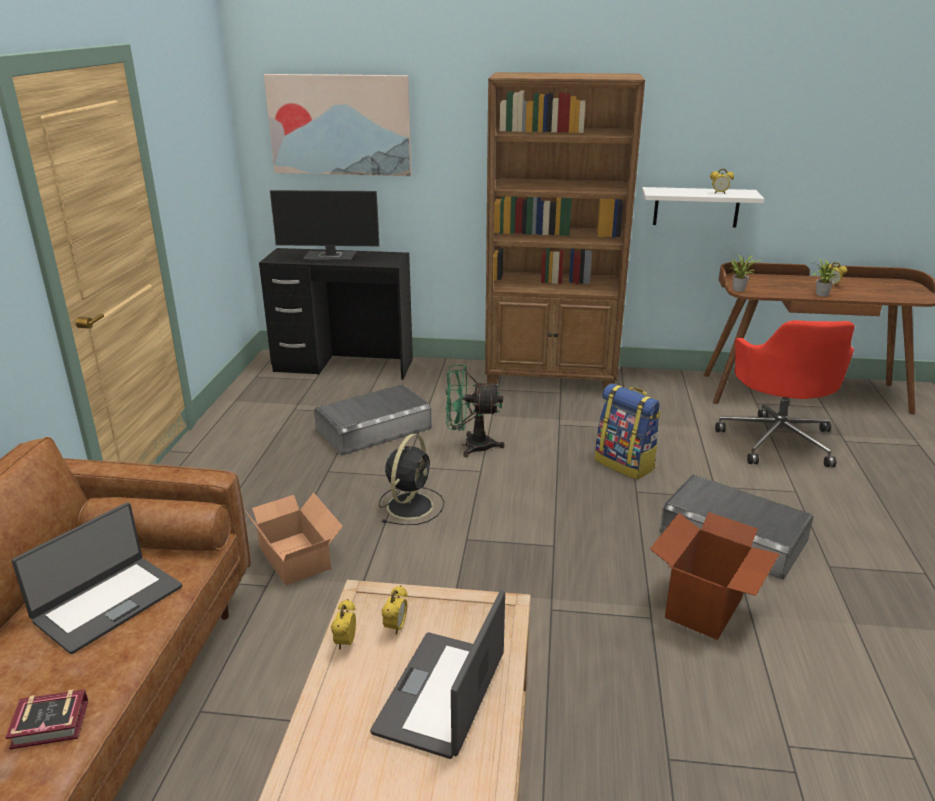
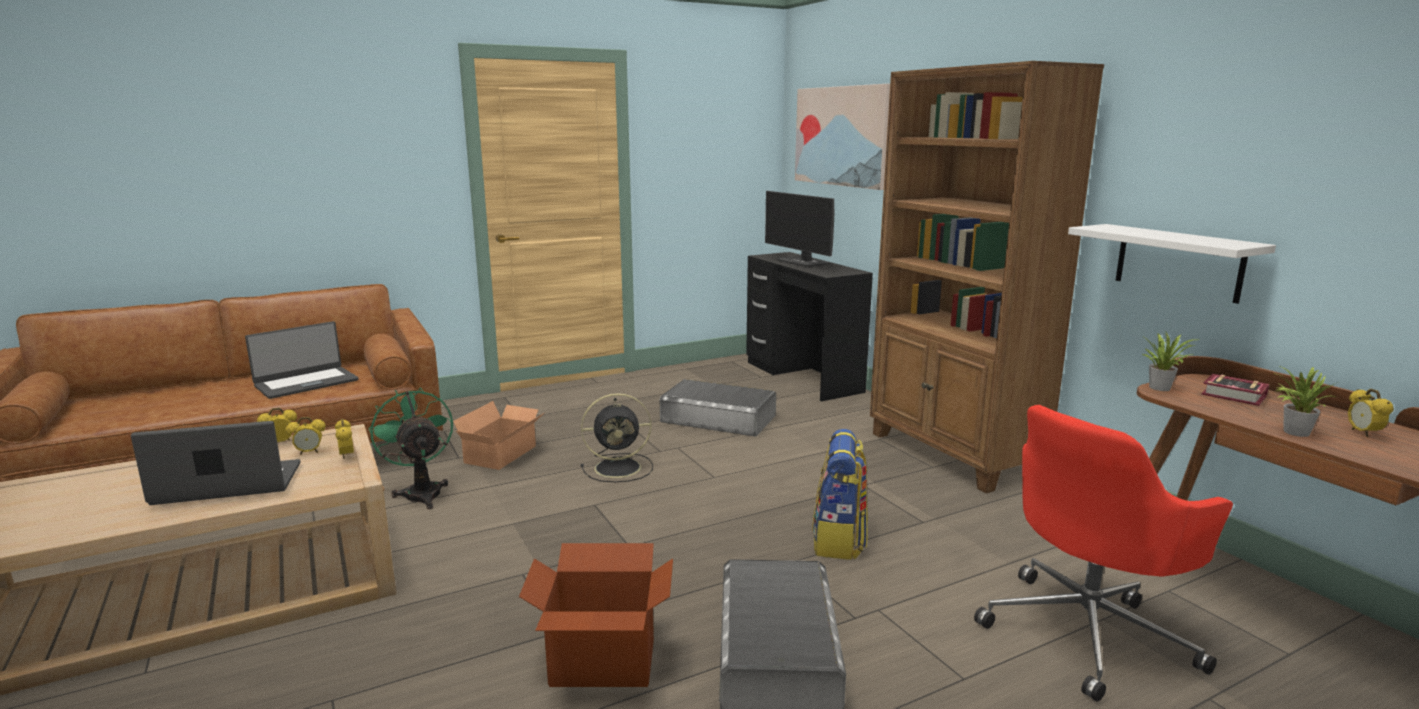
camera: 55 degrees right, 10 degrees down
(53, 725) = (183, 407): book -> book (1236, 396)
(107, 603) = (306, 383): laptop -> laptop turned 45 degrees counterclockwise
(470, 446) = (751, 460): green fan -> green fan (421, 492)
(719, 193) = (1184, 238): alarm clock -> alarm clock (347, 455)

